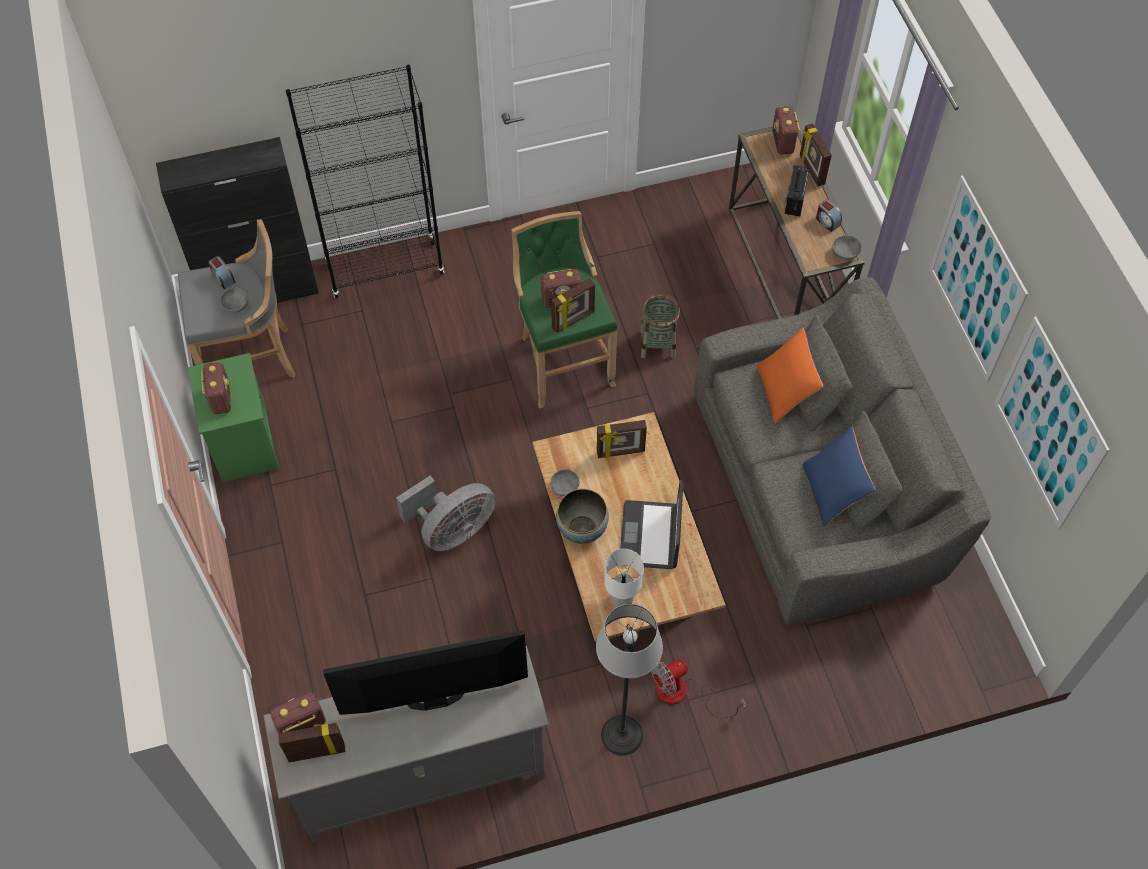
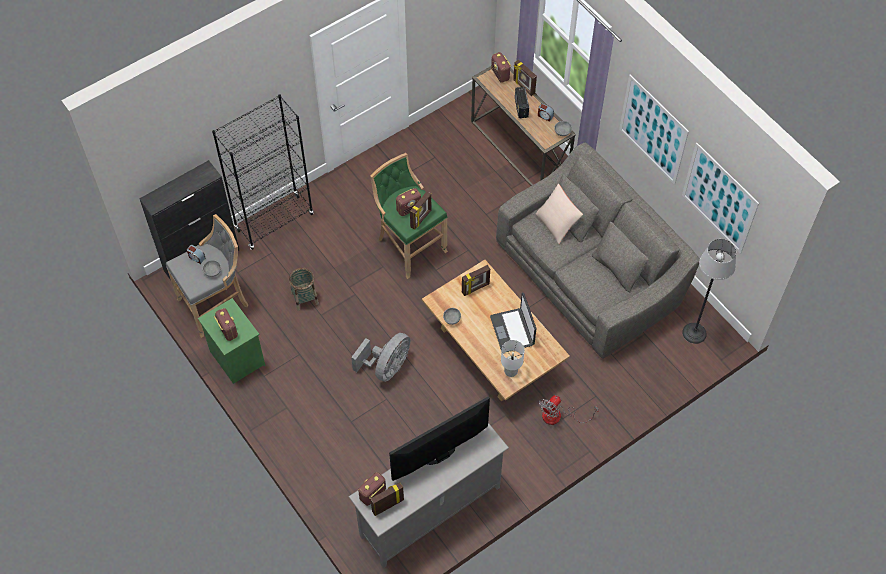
camera: 20 degrees left, 0 degrees up
(582, 529) = (472, 340): bowl -> none
(622, 735) = (534, 450): floor lamp -> floor lamp (694, 333)
(657, 344) = (462, 218): basket -> basket (305, 298)
(785, 391) = (557, 223): orange pillow -> beige pillow
(833, 491) = (606, 272): blue pillow -> none

